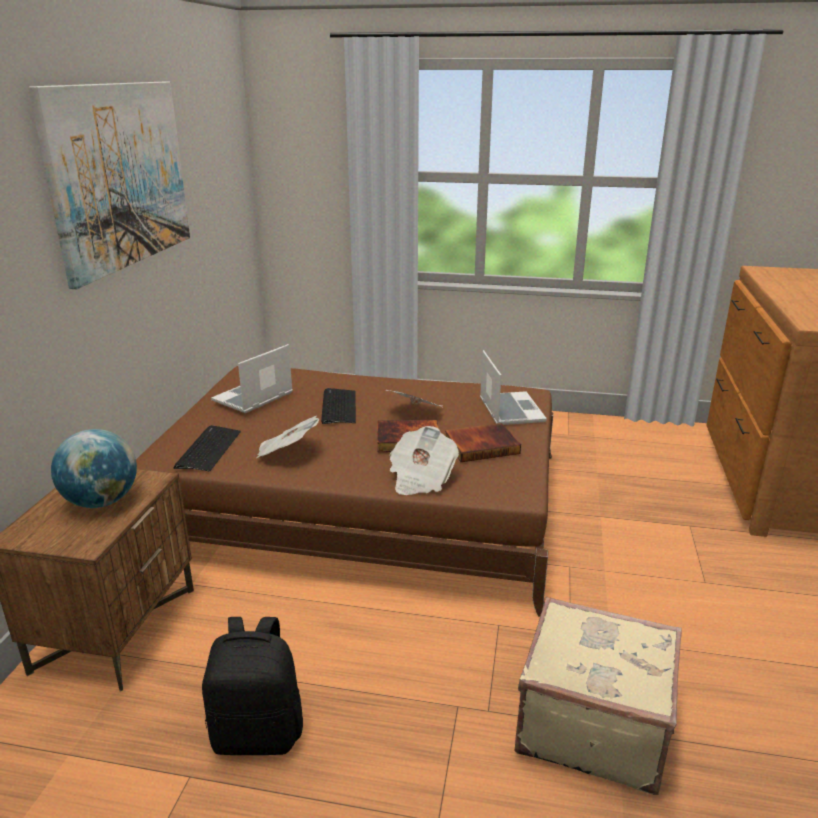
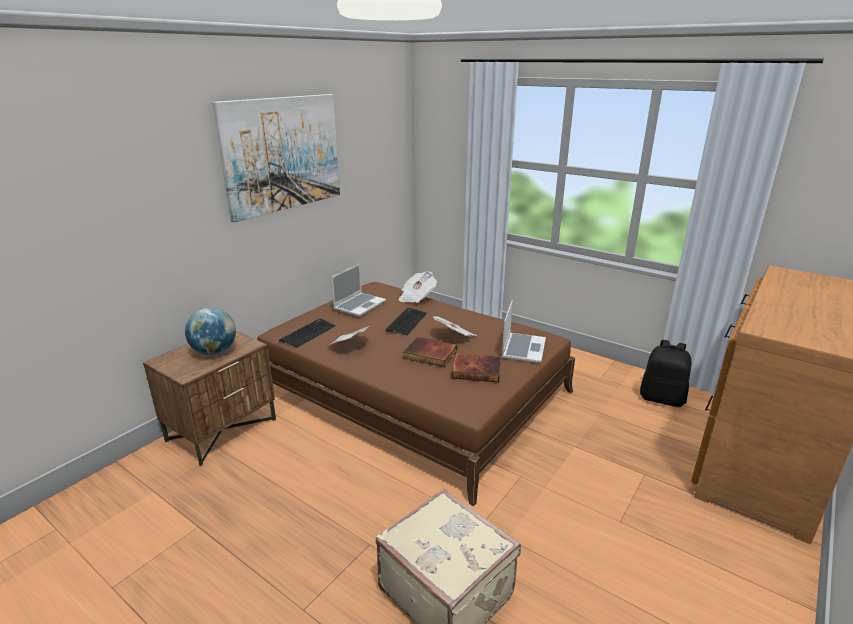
camera: 25 degrees right, 0 degrees up
(253, 398) = (359, 305): laptop -> laptop turned 150 degrees clockwise
(258, 733) = (248, 516): black backpack -> black backpack (662, 398)
(421, 478) = (415, 383): newspaper -> newspaper (416, 297)

